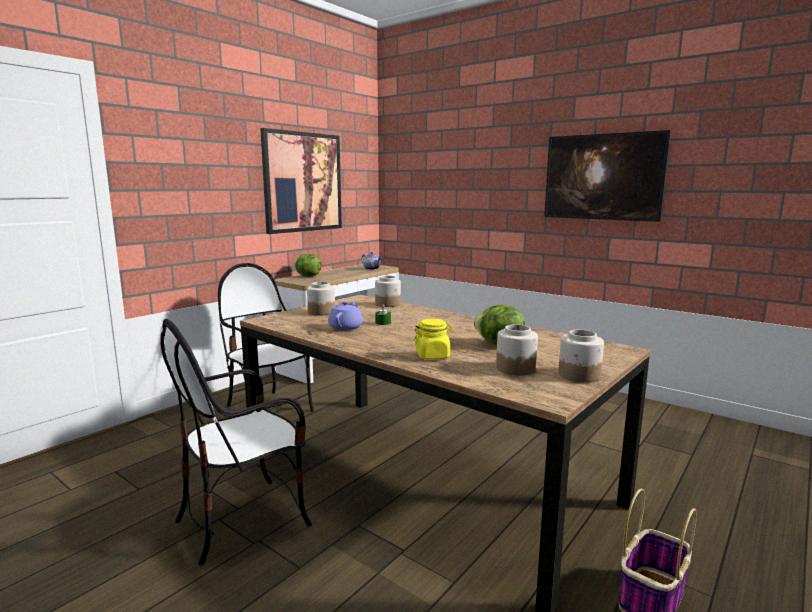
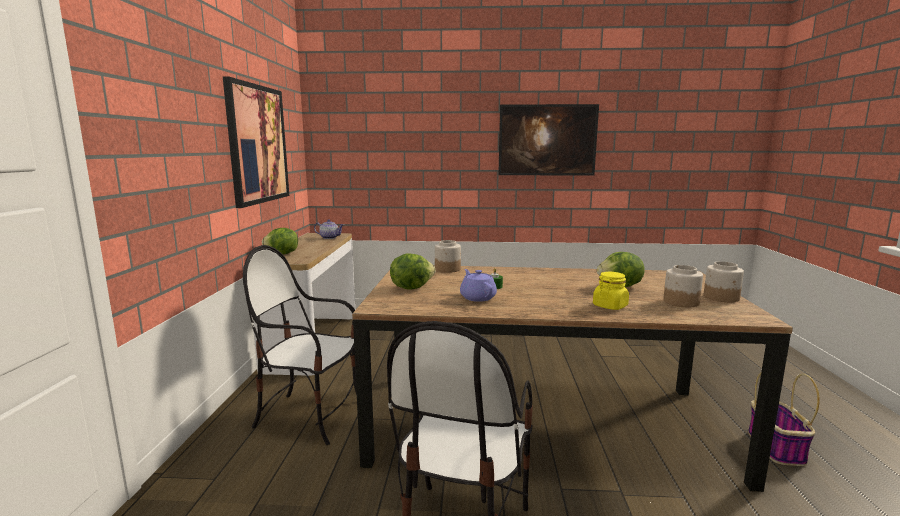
camera: 35 degrees left, 0 degrees up
(321, 312) = (411, 287): jar -> lettuce

